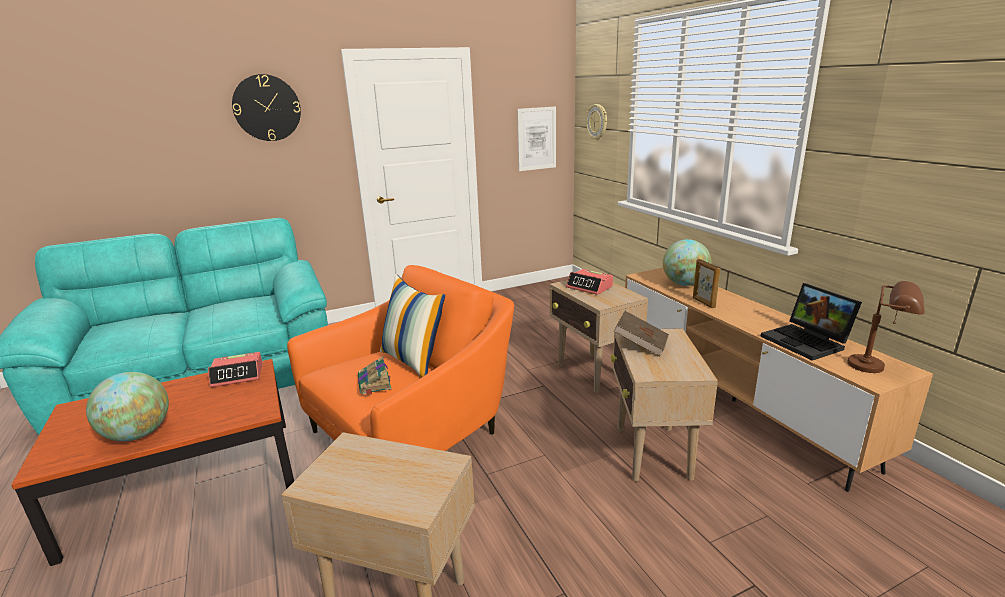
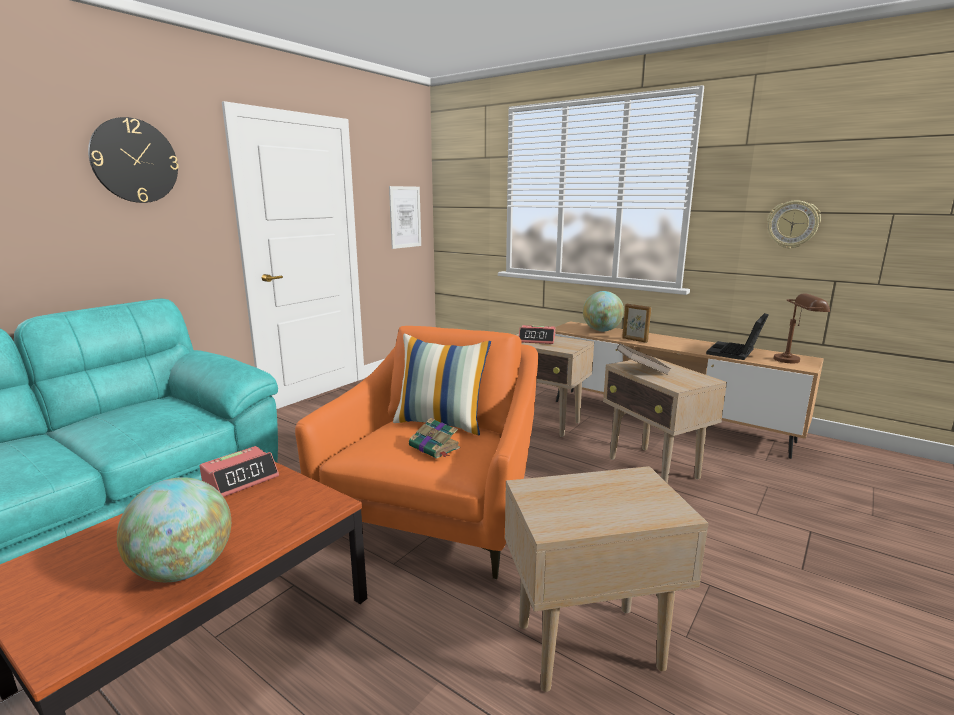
camera: 30 degrees left, 5 degrees down
(597, 122) = (464, 201): wall clock -> wall clock (792, 224)
(807, 342) = (736, 353): laptop -> laptop turned 90 degrees clockwise

